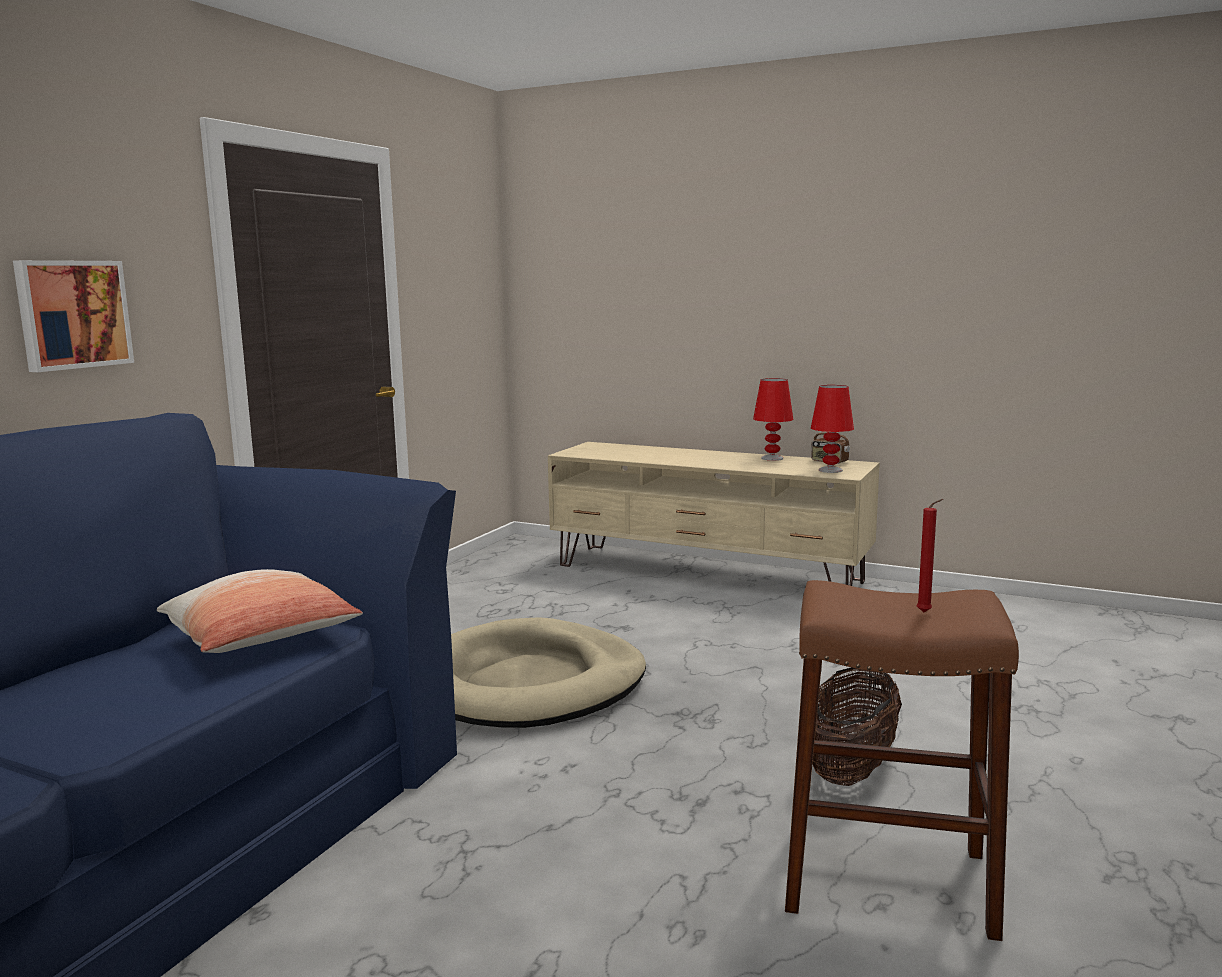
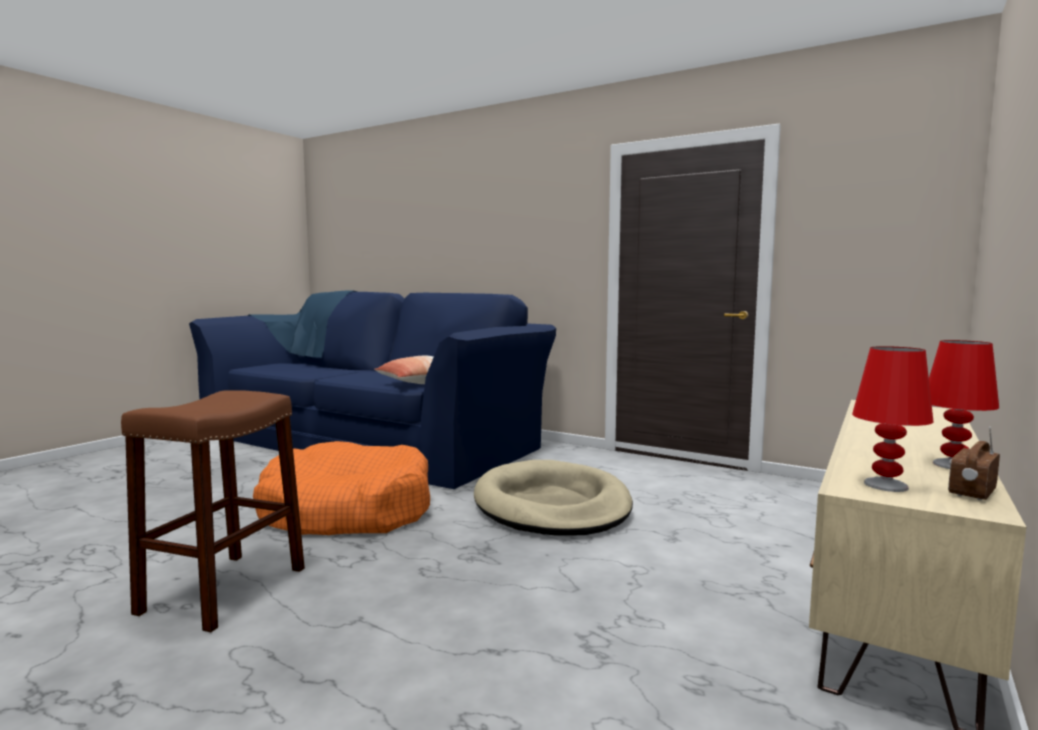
camera: 95 degrees right, 5 degrees down
(72, 314) = (531, 251): picture -> none
(558, 846) = (347, 511): none -> orange dog bed
(850, 768) = (361, 602): basket -> none
(926, 613) = (191, 404): red candle -> none

